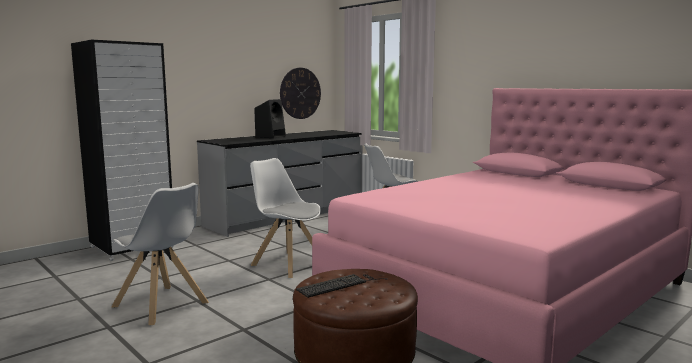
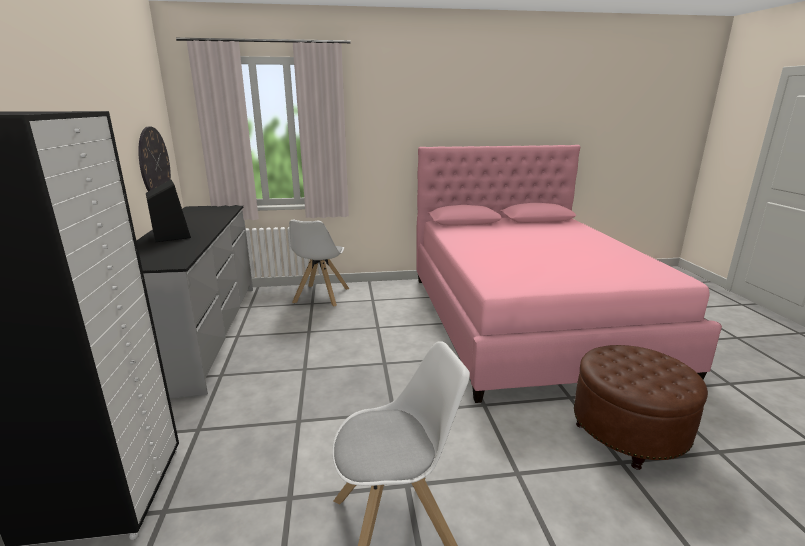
camera: 55 degrees left, 10 degrees up
(288, 264) = (362, 386): chair -> none
(340, 285) = (636, 374): keyboard -> none

